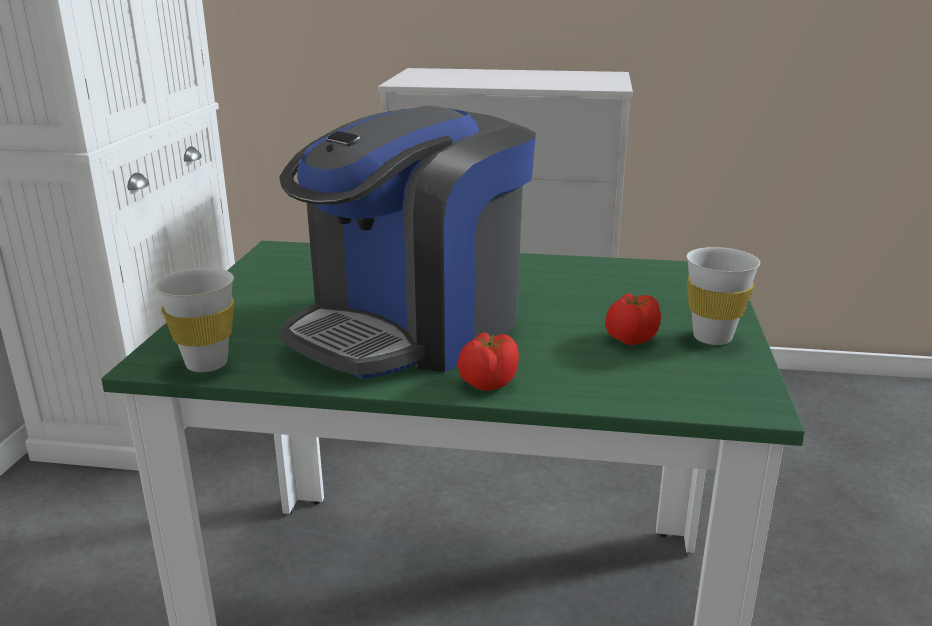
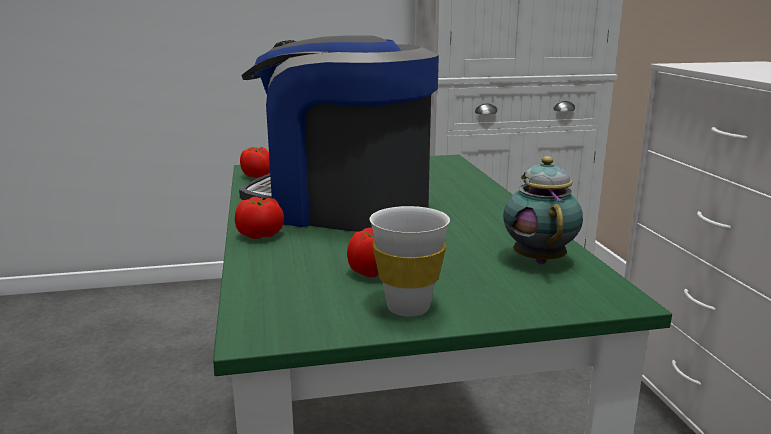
camera: 70 degrees right, 5 degrees down
(207, 363) = (258, 176): white cup -> tomato
(625, 275) = (538, 259): none -> teapot

